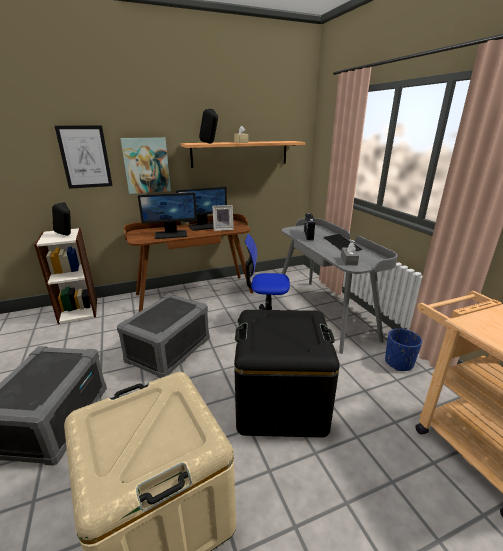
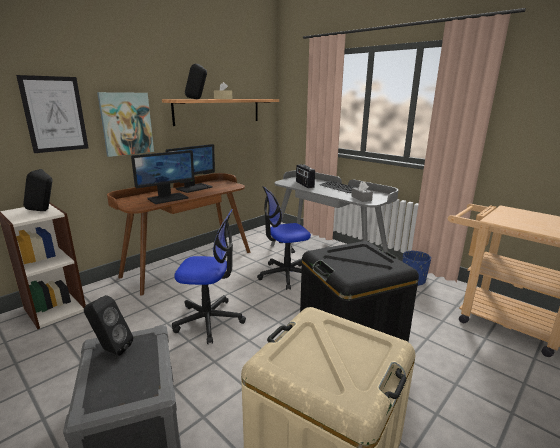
camera: 25 degrees left, 5 degrees down
(45, 359) = (111, 350): none -> black speaker
(169, 350) = (209, 320): grey storage box -> office chair
(223, 229) = (218, 188): picture frame -> none

